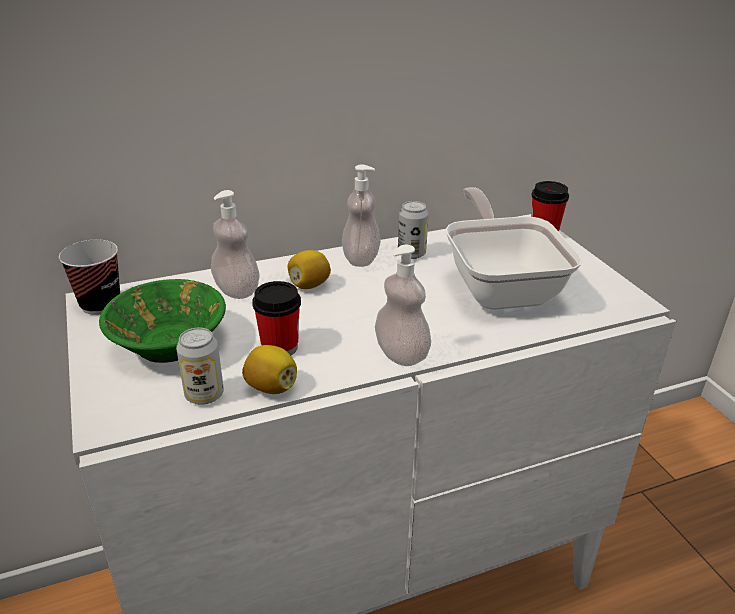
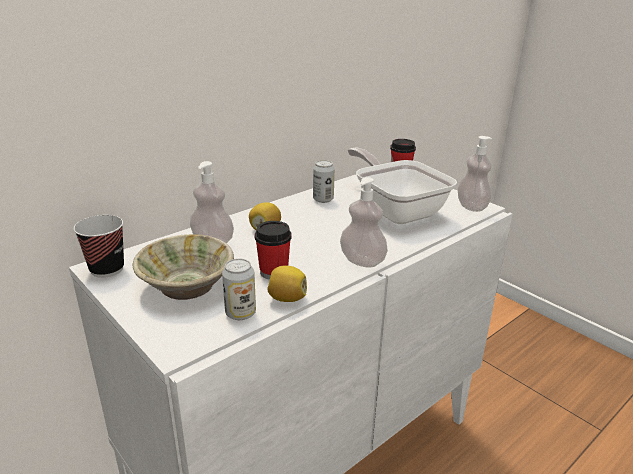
camera: 20 degrees left, 5 degrees down
(169, 345) = (187, 286): green bowl -> beige bowl
(361, 259) = (290, 208): soap dispenser -> soap dispenser (471, 207)

